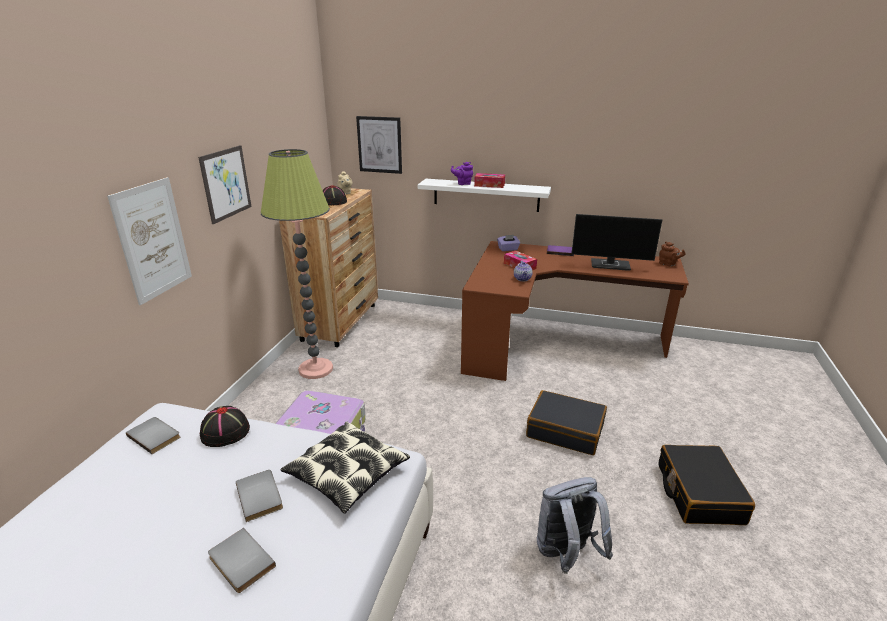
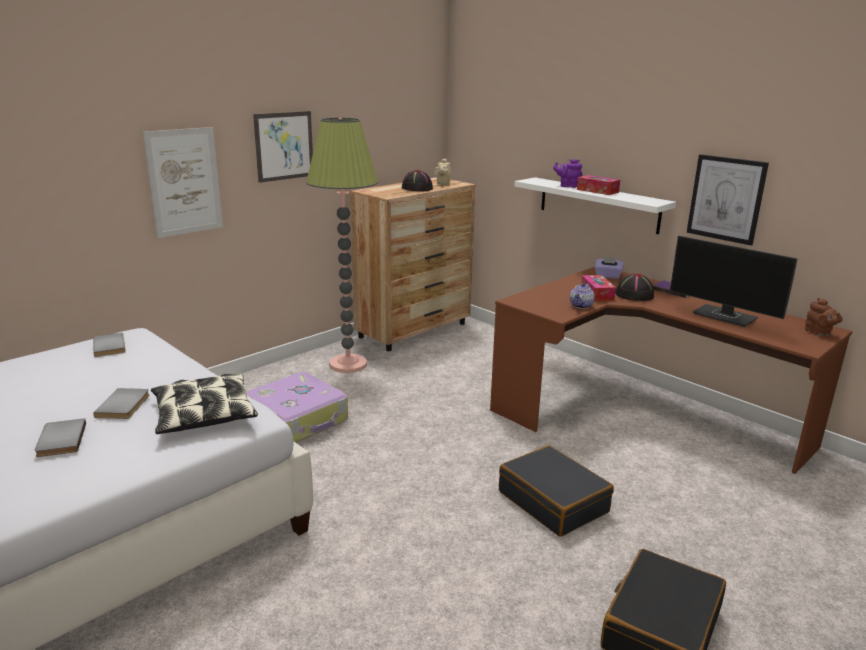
camera: 30 degrees right, 5 degrees down
(225, 432) = (156, 358): black hat -> black hat (634, 295)
(379, 145) = (493, 133): picture -> picture (726, 199)
(566, 554) = (421, 611): grey backpack -> none

